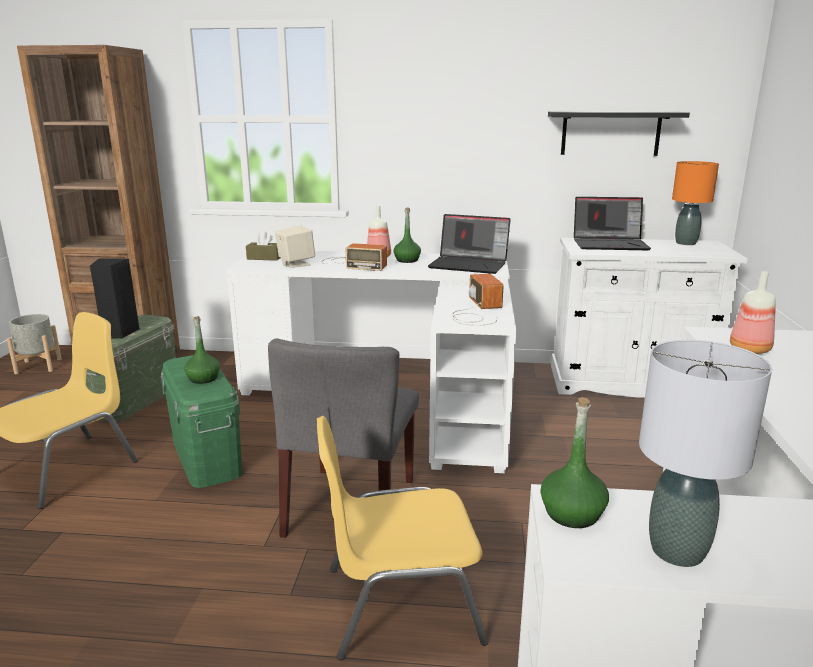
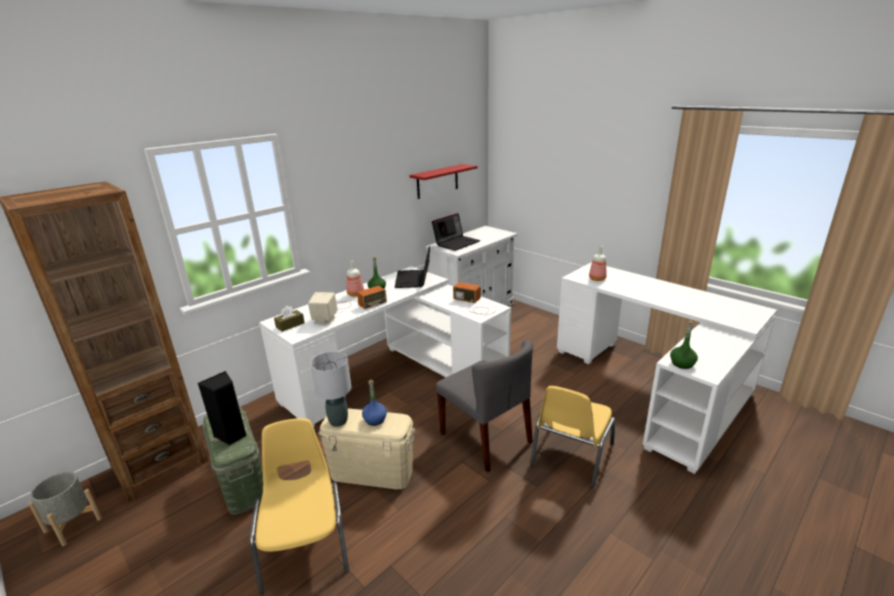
camera: 50 degrees left, 5 degrees up
(203, 378) = (375, 420): green bottle -> blue bottle
(206, 456) = (371, 472): green storage box -> beige storage box
(470, 265) = (414, 279): laptop -> laptop turned 120 degrees clockwise
(610, 133) = (437, 181): black shelf -> red shelf
(676, 551) = (713, 357): grey table lamp -> grey table lamp (338, 421)
(685, 243) = (479, 231): orange table lamp -> none

